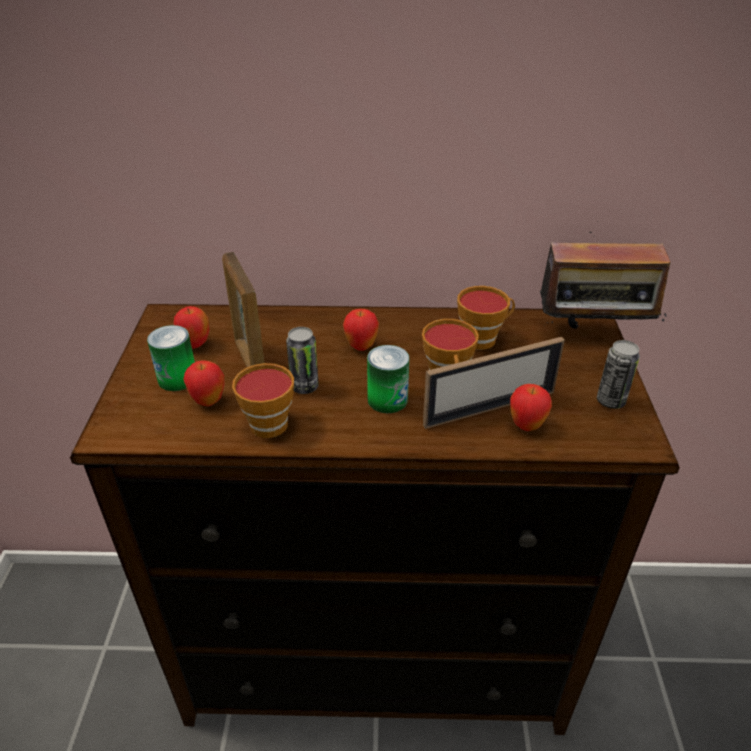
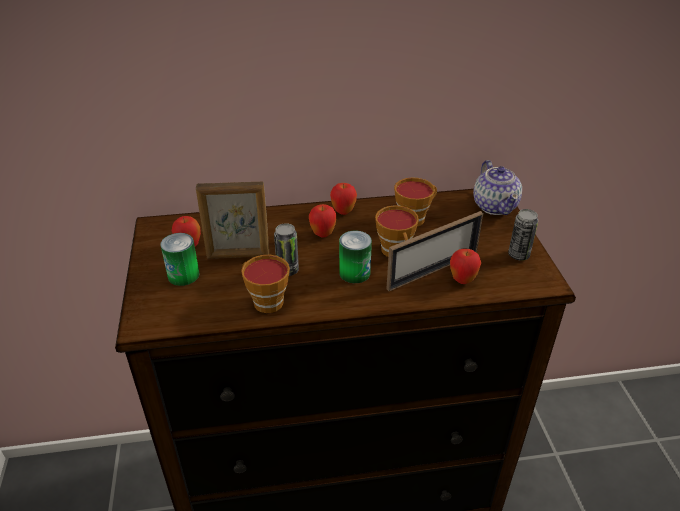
camera: 10 degrees left, 0 degrees up
(208, 401) = (214, 290): apple -> apple (343, 211)
(250, 362) = (238, 256): picture frame -> picture frame turned 60 degrees counterclockwise
(593, 334) = (495, 206): radio -> teapot

